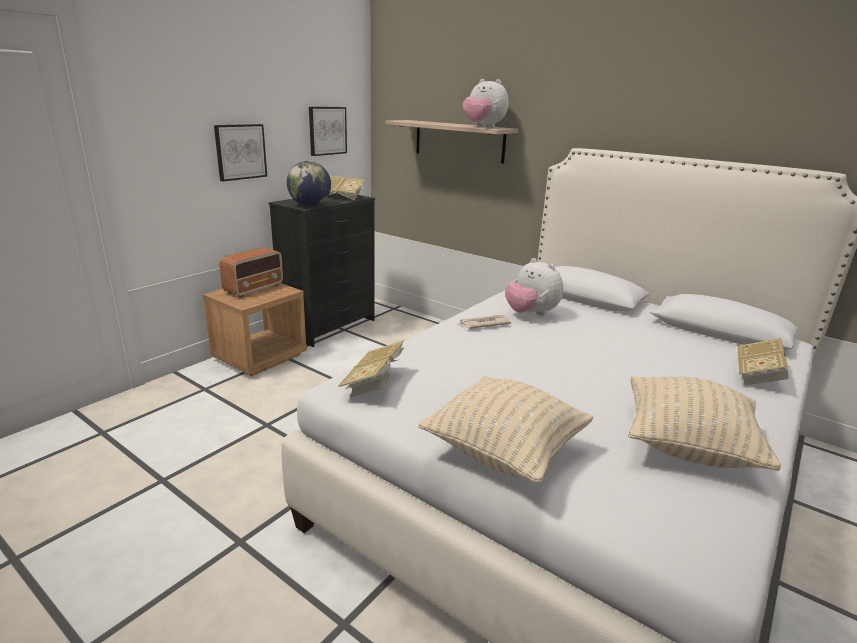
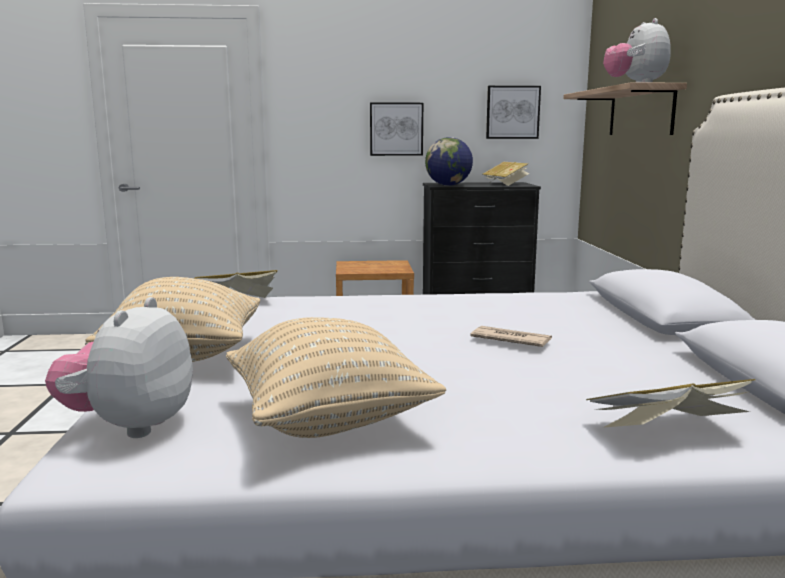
camera: 50 degrees right, 10 degrees down
(254, 288) = (380, 264): radio -> none
(483, 324) = (444, 301): newspaper -> newspaper (510, 340)
(530, 314) = (525, 308): plush toy -> plush toy (130, 426)

